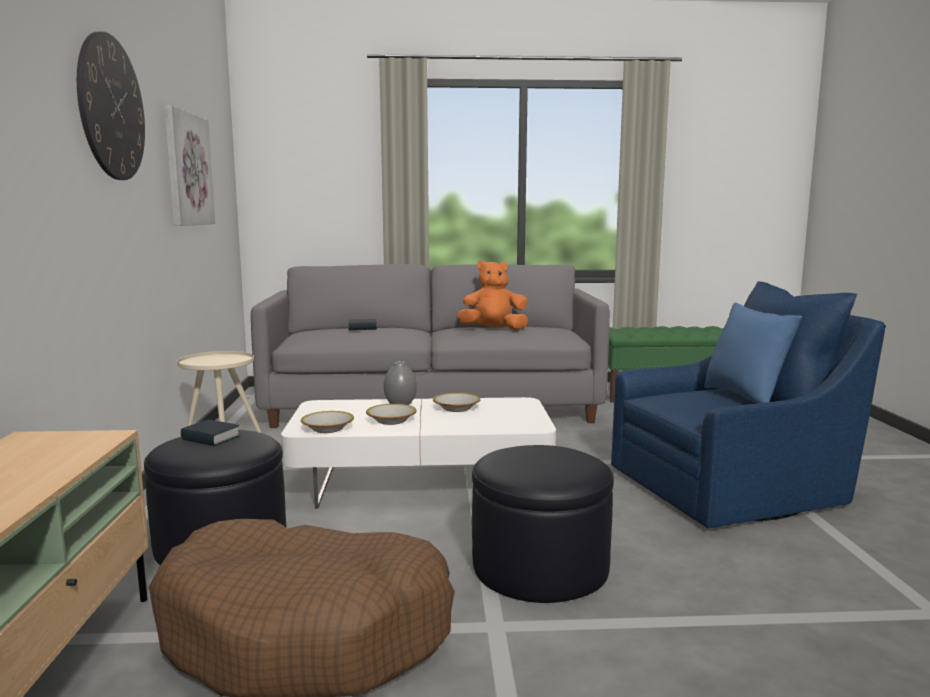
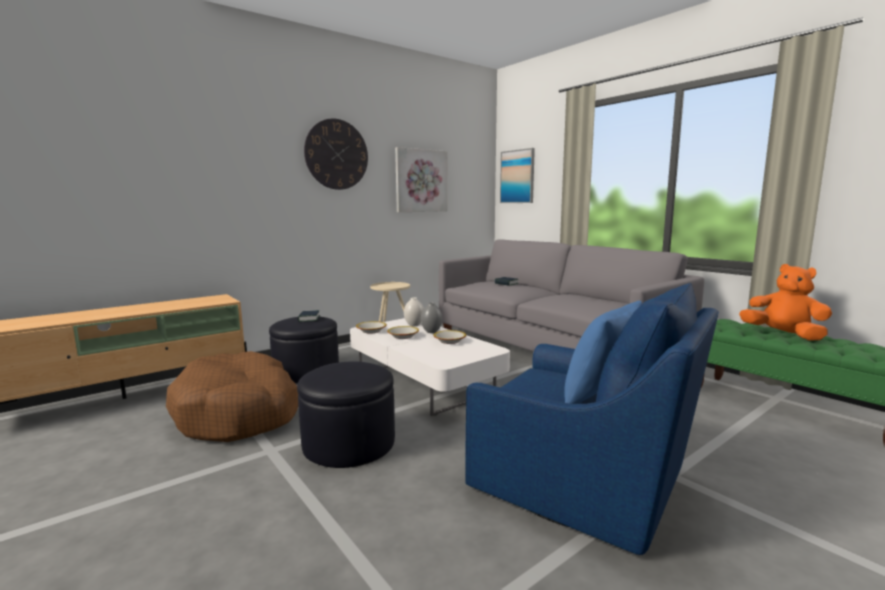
camera: 55 degrees right, 0 degrees up
(285, 170) = (517, 176): none -> picture
(350, 406) = (414, 325): none -> white vase
(493, 330) = (579, 299): orange plush toy -> orange plush toy (783, 335)

